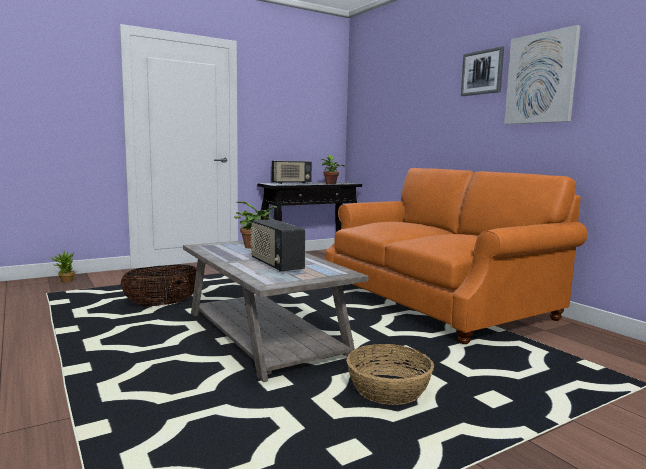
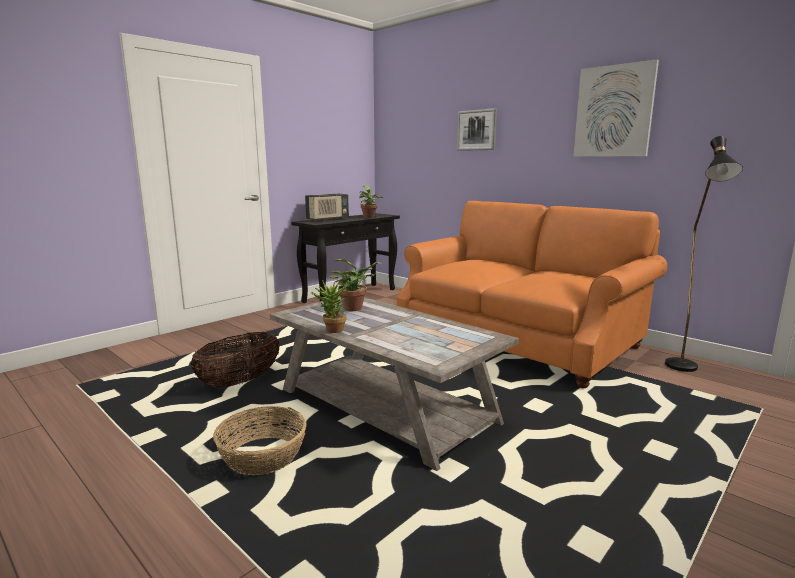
camera: 15 degrees left, 5 degrees up
(64, 281) = (86, 363): potted plant -> potted plant (331, 330)
(275, 265) = (409, 333): radio -> none
(387, 390) = (561, 456): basket -> basket (262, 456)
(482, 72) = (545, 102): picture -> picture (477, 130)
(592, 343) = (684, 370): none -> black floor lamp

